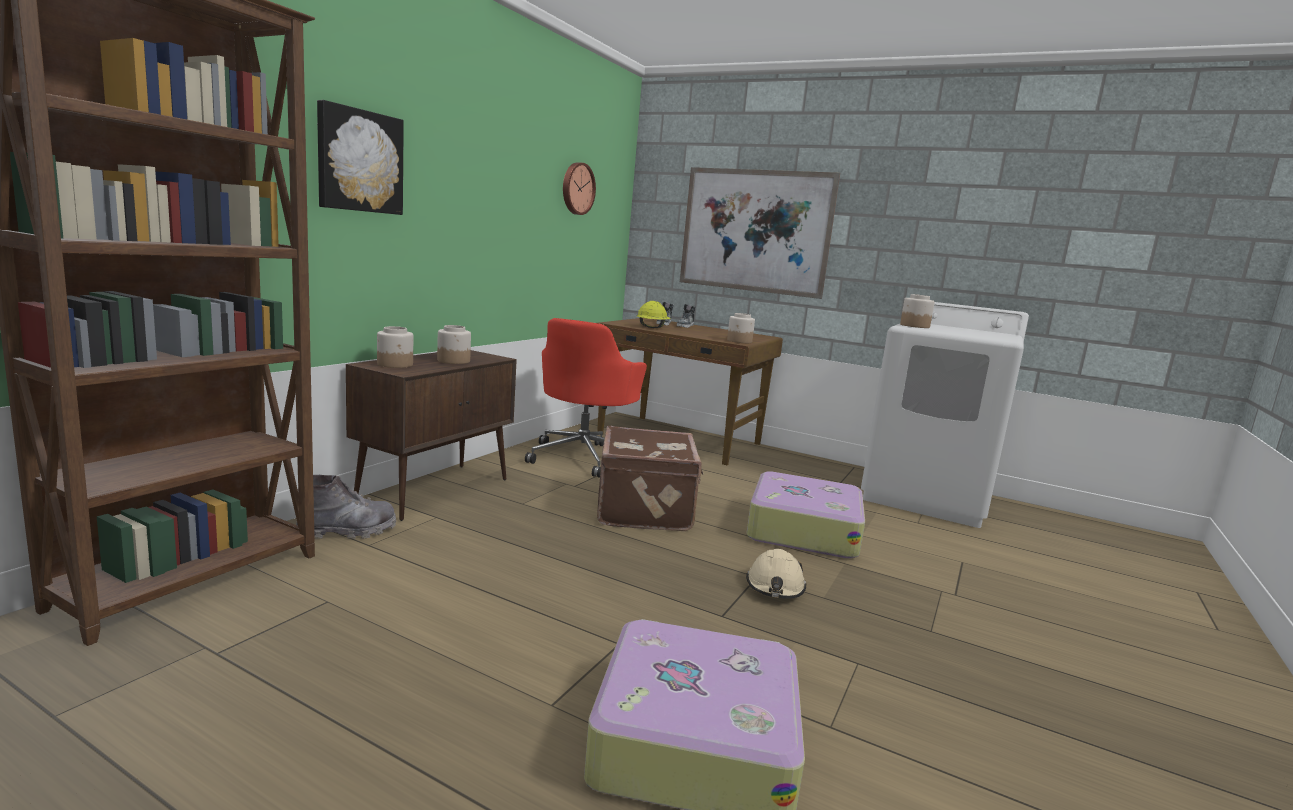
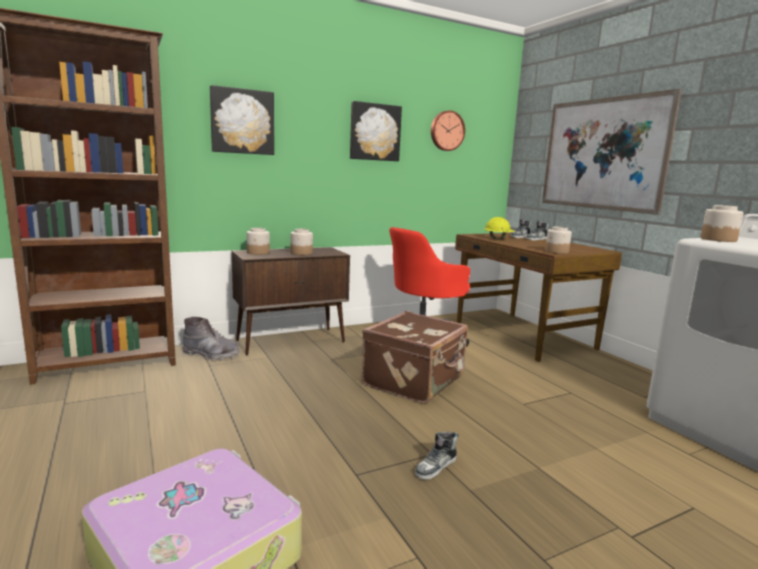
camera: 35 degrees right, 0 degrees up
(509, 186) = (374, 132): none -> picture
(775, 587) = (436, 467): beige hard hat -> shoe
(802, 530) = (535, 428): suitcase -> none

